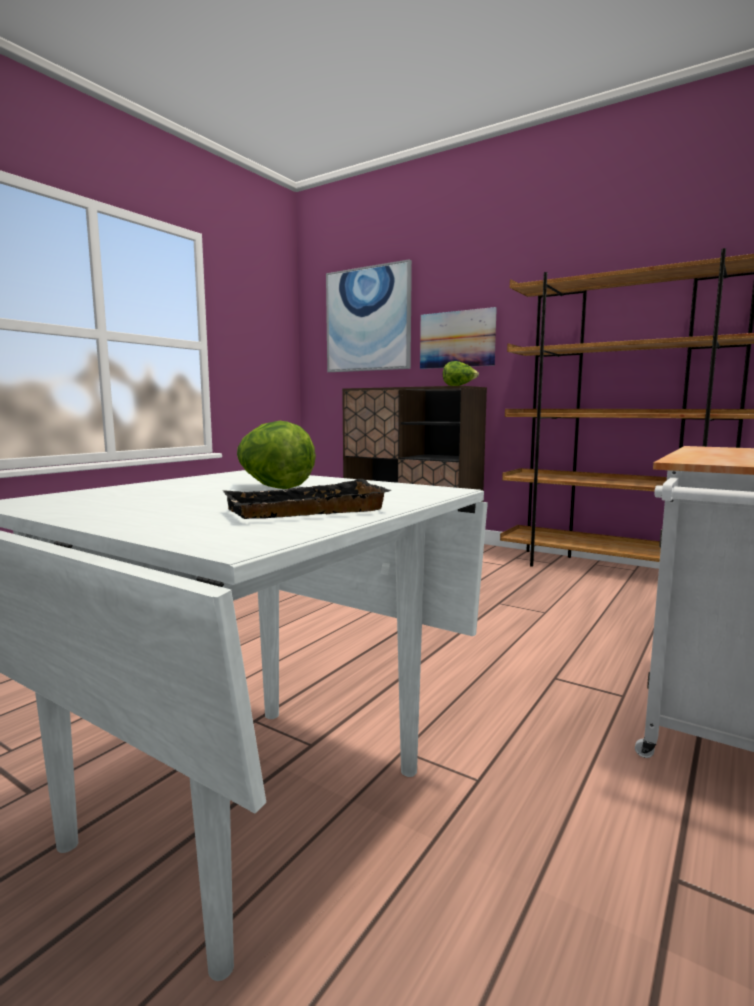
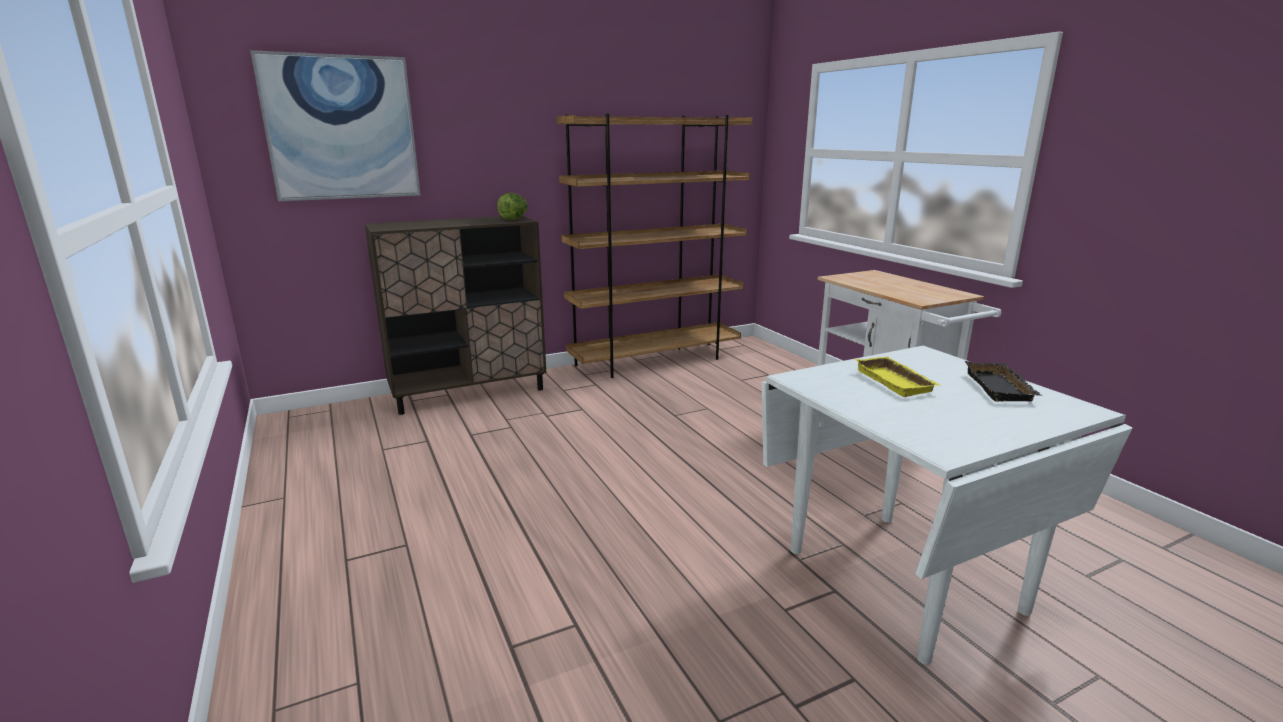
camera: 60 degrees left, 10 degrees up
(273, 487) = (897, 382): lettuce -> yellow tray
(457, 339) = (478, 162): picture -> none

